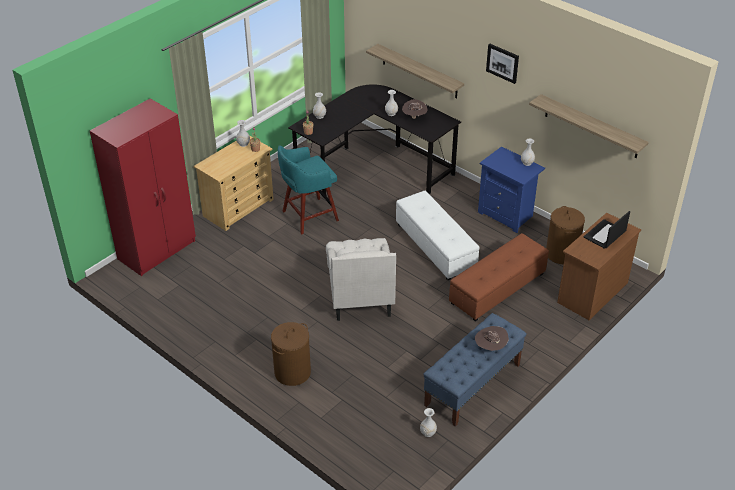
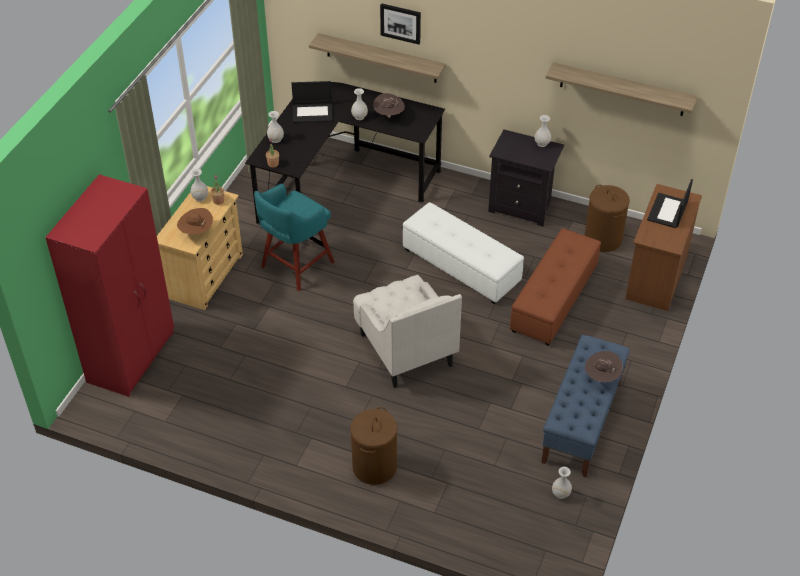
camera: 20 degrees left, 5 degrees up
(227, 166) = (196, 232): none -> brown hat
(357, 103) = (313, 112): none -> laptop
(502, 63) = (499, 33): picture -> picture (400, 23)
(507, 215) = (522, 206): blue nightstand -> black nightstand

